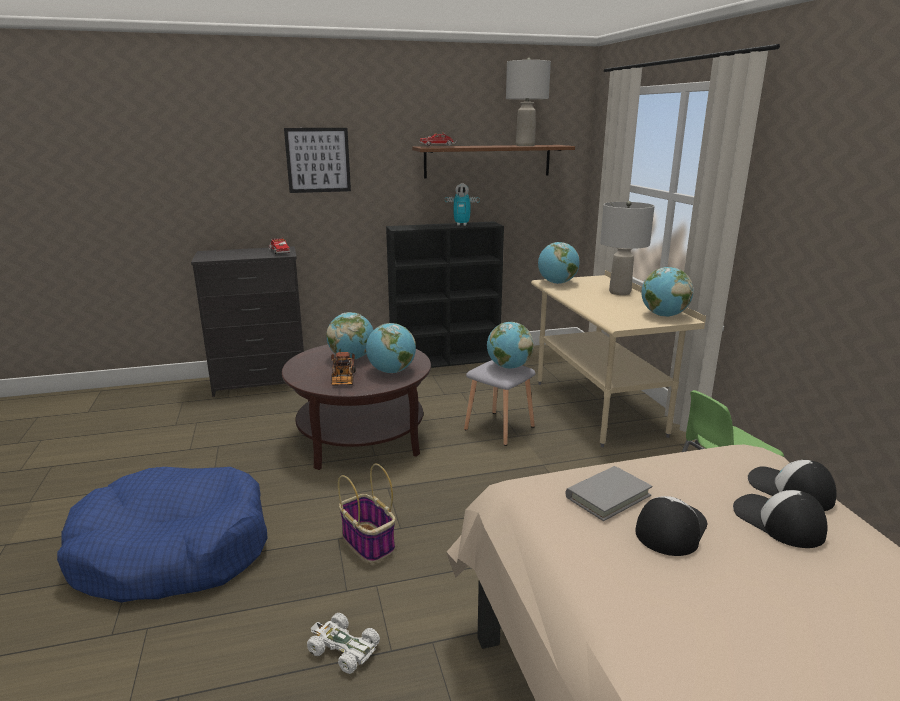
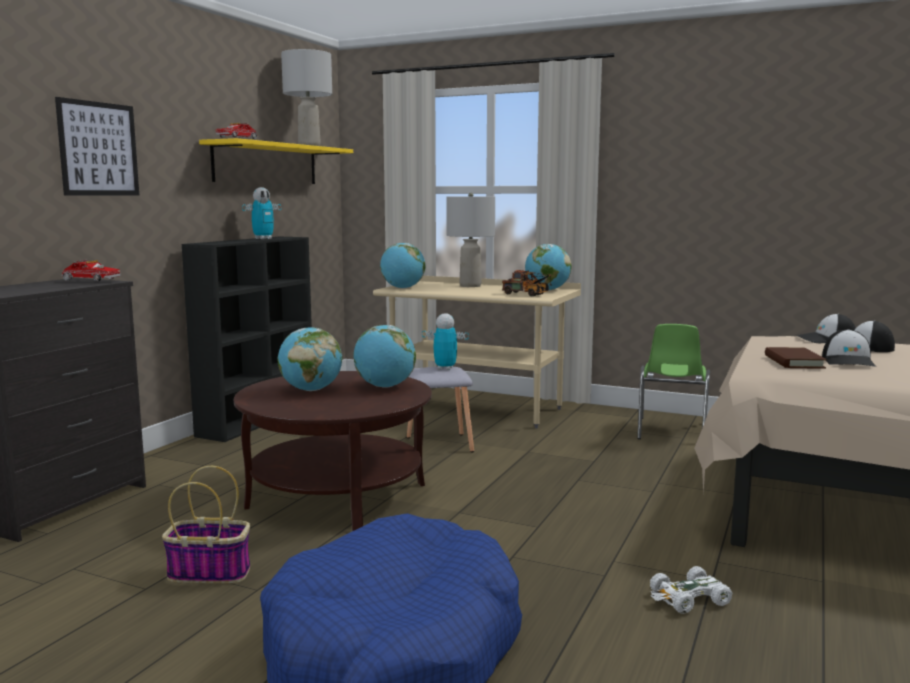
camera: 50 degrees left, 10 degrees down
(343, 380) = (363, 402): toy truck -> toy truck (527, 294)
(369, 542) = (541, 545): basket -> basket (211, 573)
(487, 161) = (266, 164): brown shelf -> yellow shelf
(508, 367) = (445, 368): globe -> toy robot
(608, 496) = (793, 362): grey book -> brown book
(670, 528) = (849, 361): cap -> cap turned 150 degrees counterclockwise

